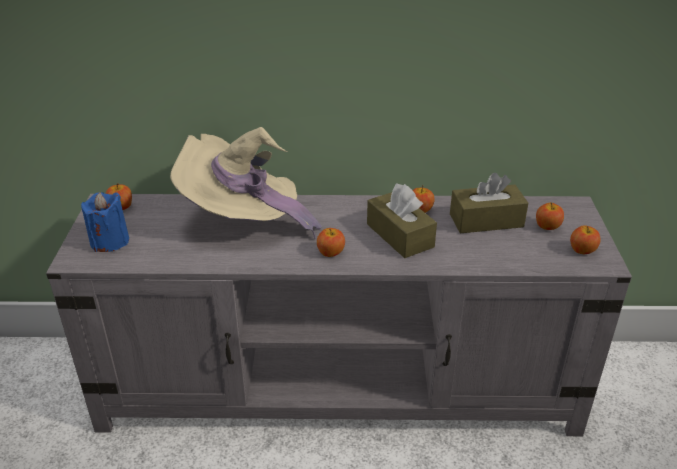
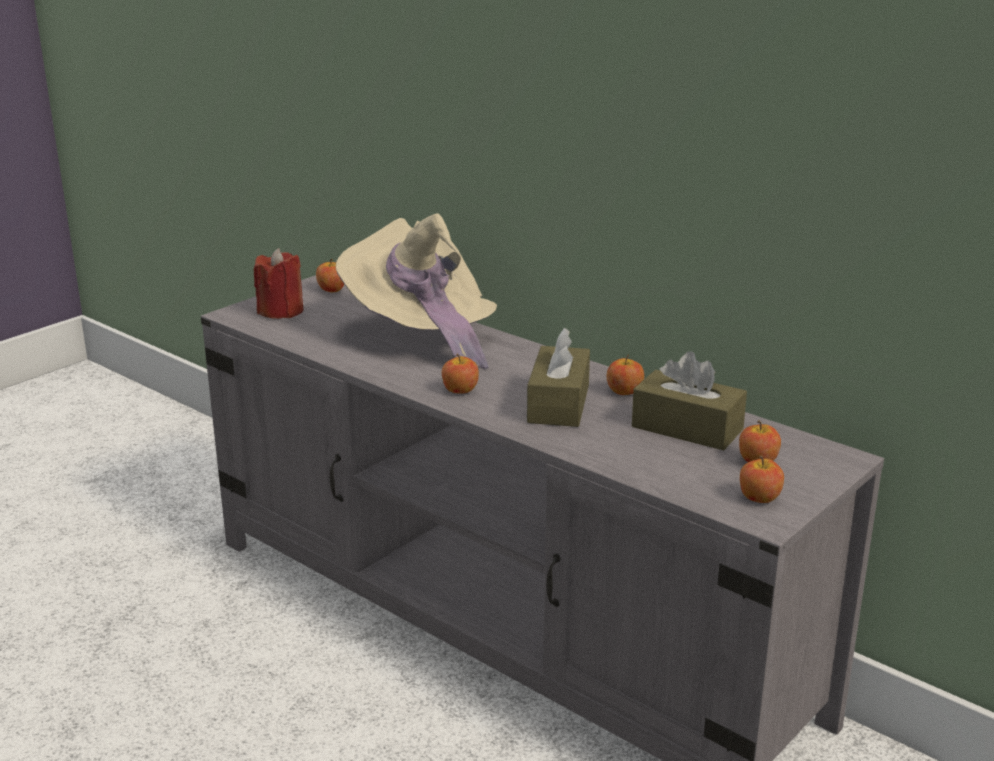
camera: 40 degrees right, 10 degrees down
(109, 241) = (281, 311): blue candle -> red candle

